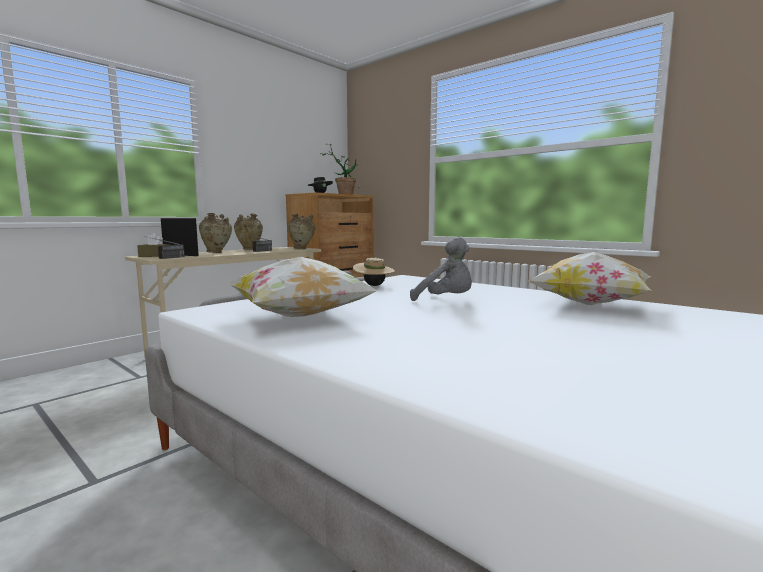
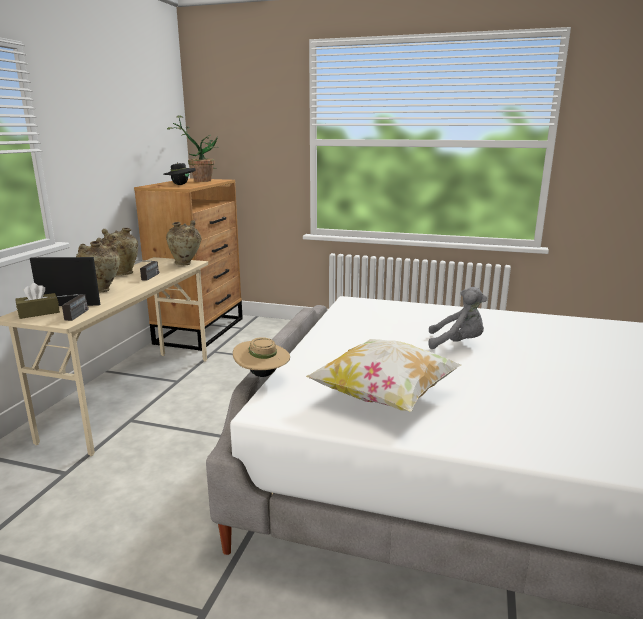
camera: 25 degrees left, 10 degrees up
(373, 285) = (353, 325): beige hat -> beige hat (262, 375)
(590, 304) = (562, 330): pillow -> none

